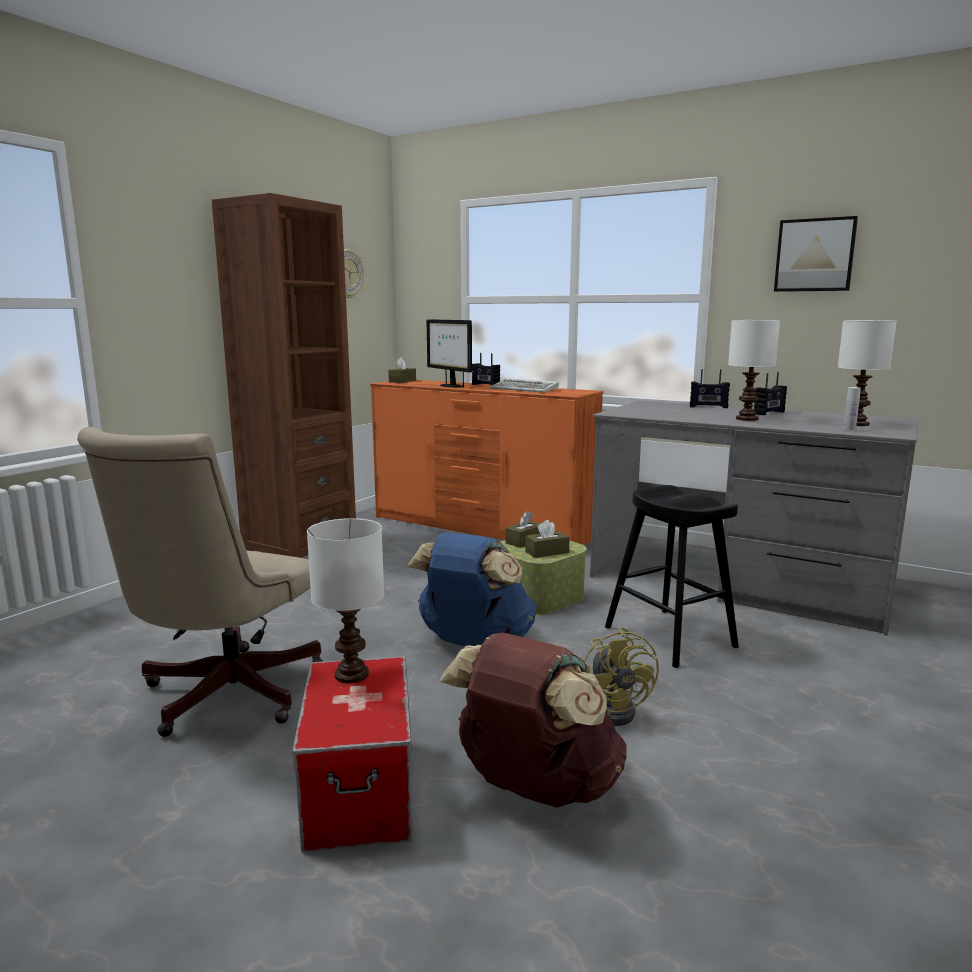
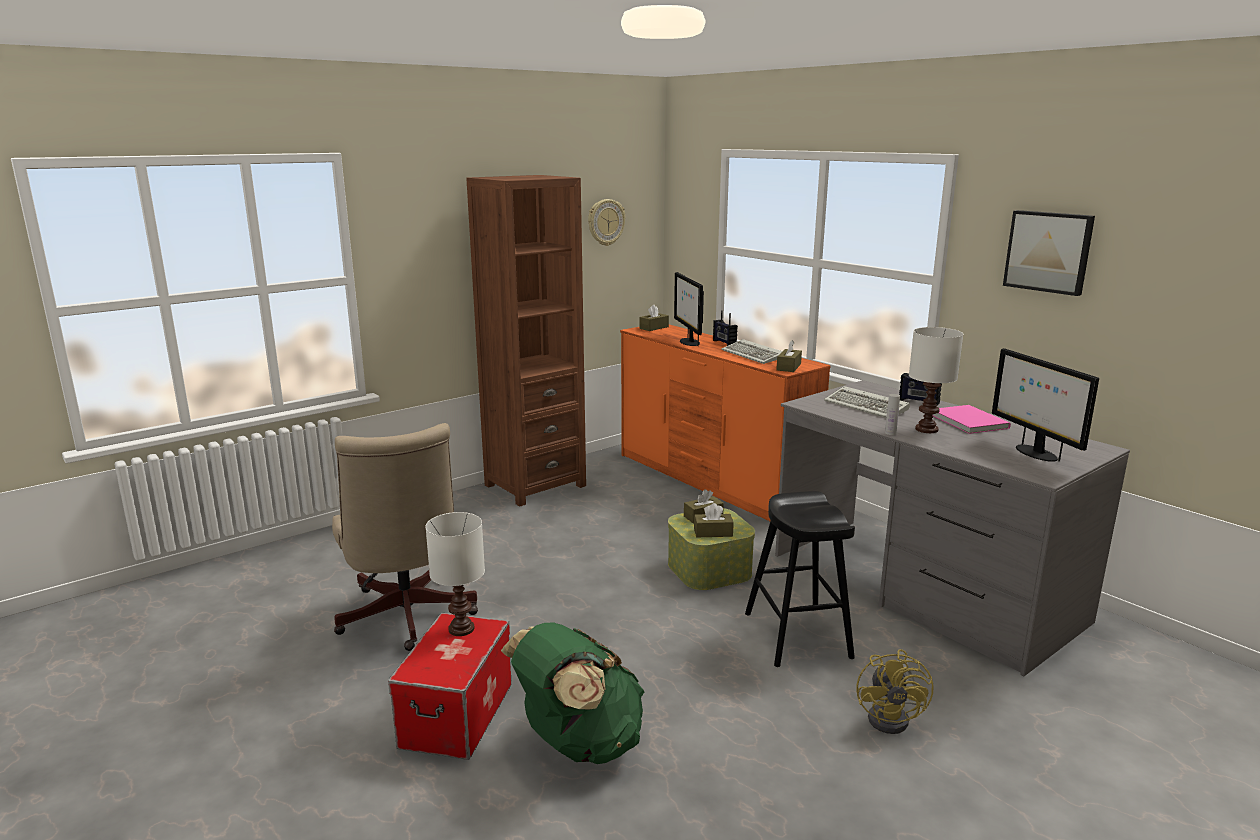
camera: 20 degrees right, 5 degrees up
(223, 697) = (406, 619): beige office chair -> beige office chair turned 60 degrees counterclockwise
(474, 643) = (619, 608): blue backpack -> none
(534, 788) = (578, 744): brown backpack -> green backpack
(569, 393) = (788, 367): none -> brown tissue box
(617, 710) = (692, 695): yellow fan -> yellow fan (894, 718)
(673, 411) = (868, 407): none -> keyboard
(769, 413) = (969, 420): radio -> pink book
(849, 429) = (1009, 461): white bottle -> white bottle (890, 433)
(857, 424) = (1035, 453): white table lamp -> monitor

